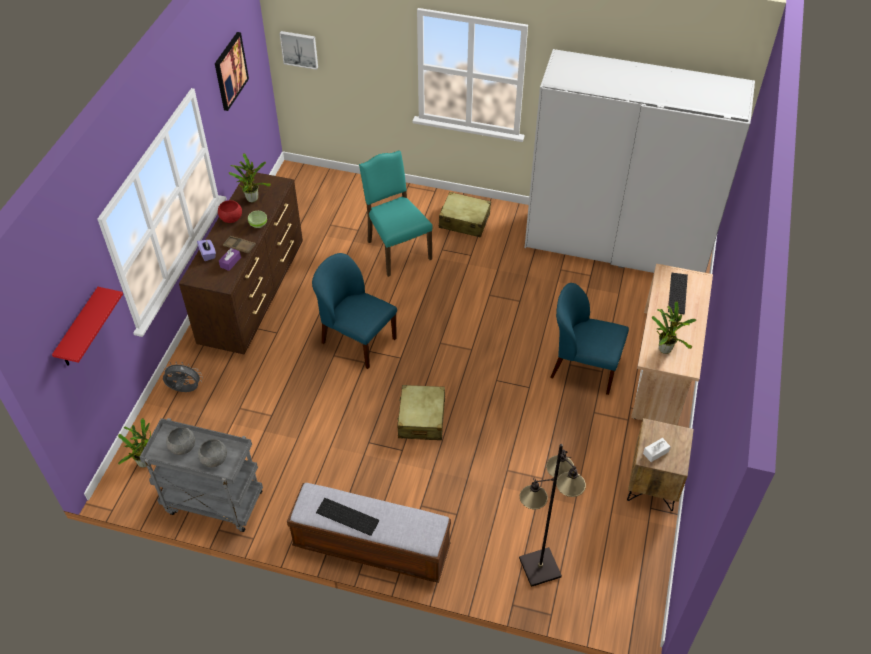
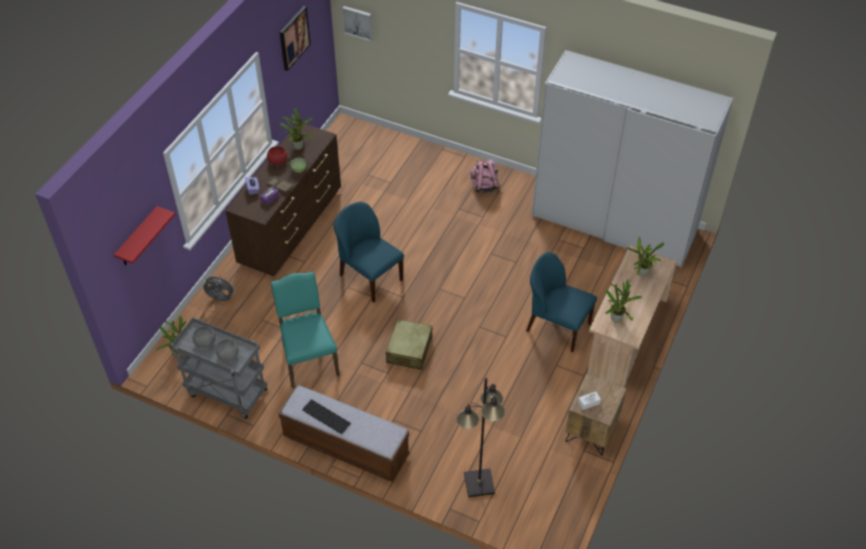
camera: 10 degrees right, 0 degrees up
(397, 249) = (420, 204): turquoise chair -> turquoise chair (308, 359)
(464, 221) = (484, 186): beige suitcase -> pink backpack
(678, 294) = (641, 273): keyboard -> potted plant

